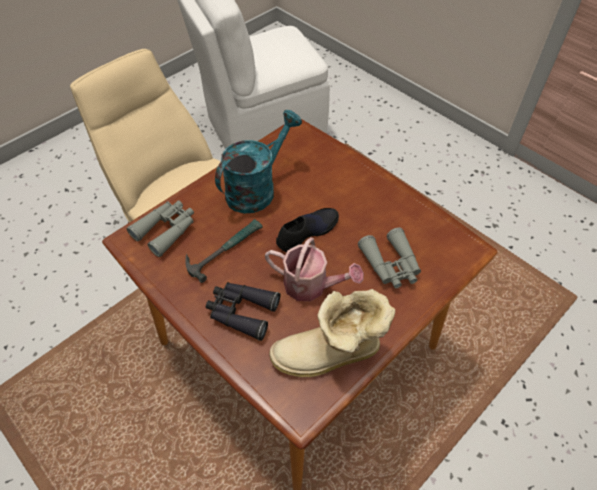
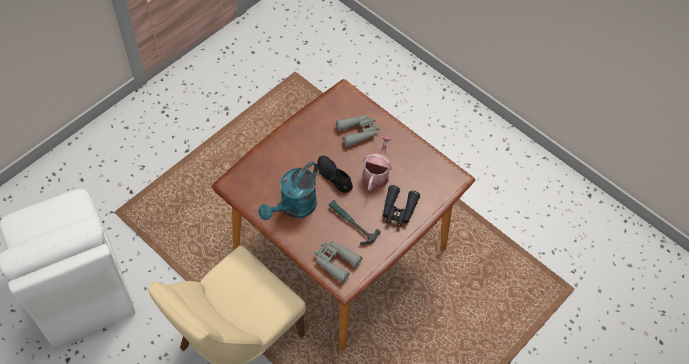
camera: 95 degrees left, 5 degrees up
(257, 188) = (294, 208): turquoise watering can -> turquoise watering can turned 90 degrees counterclockwise
(330, 356) = (423, 165): boot -> none

